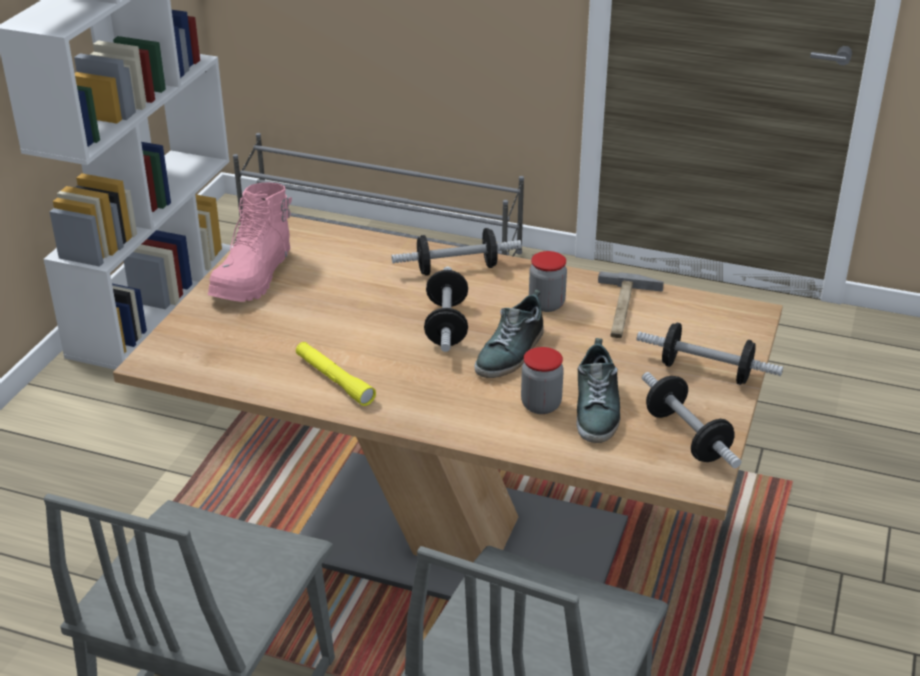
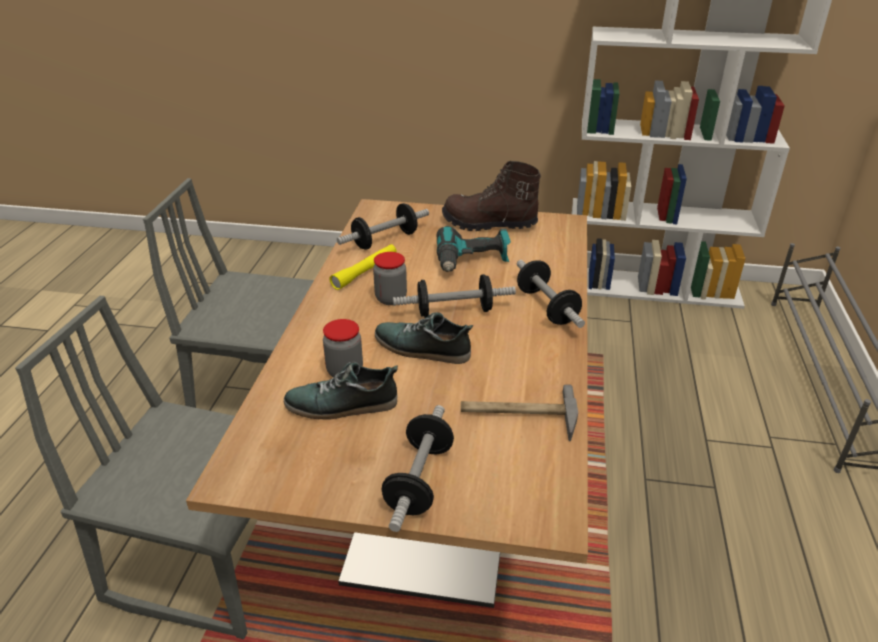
camera: 80 degrees right, 0 degrees up
(254, 278) = (488, 224): pink boot -> brown boot
(341, 300) = (472, 261): none -> power drill
(546, 304) = (508, 362): jar -> jar (391, 298)
(687, 437) = (301, 468): dumbbell -> dumbbell (385, 240)

